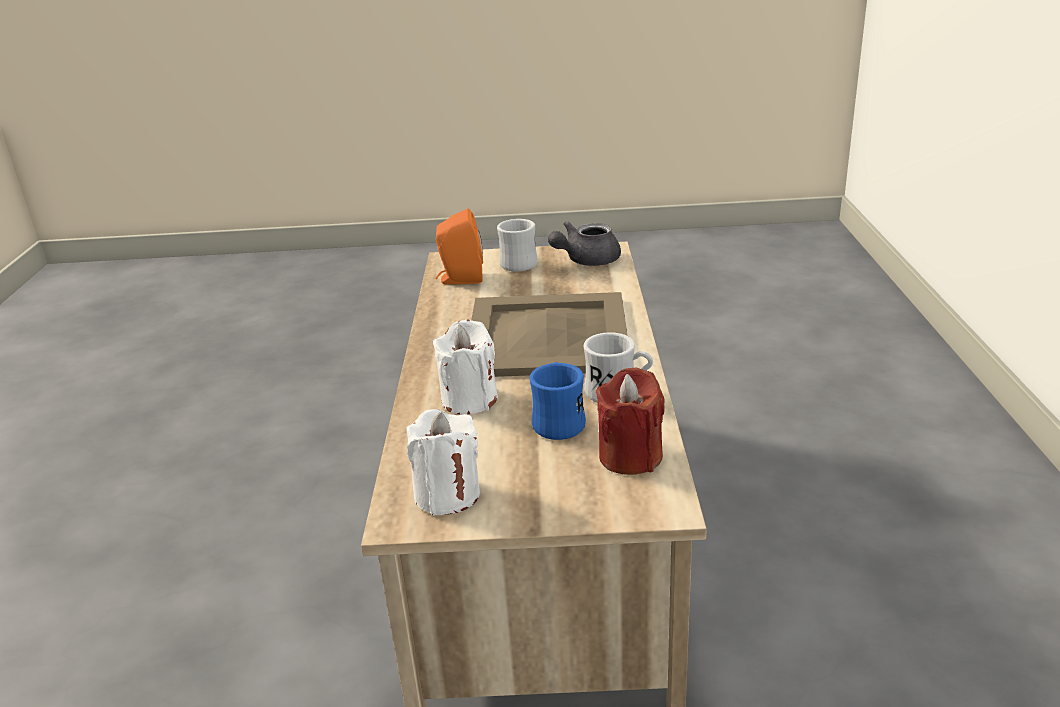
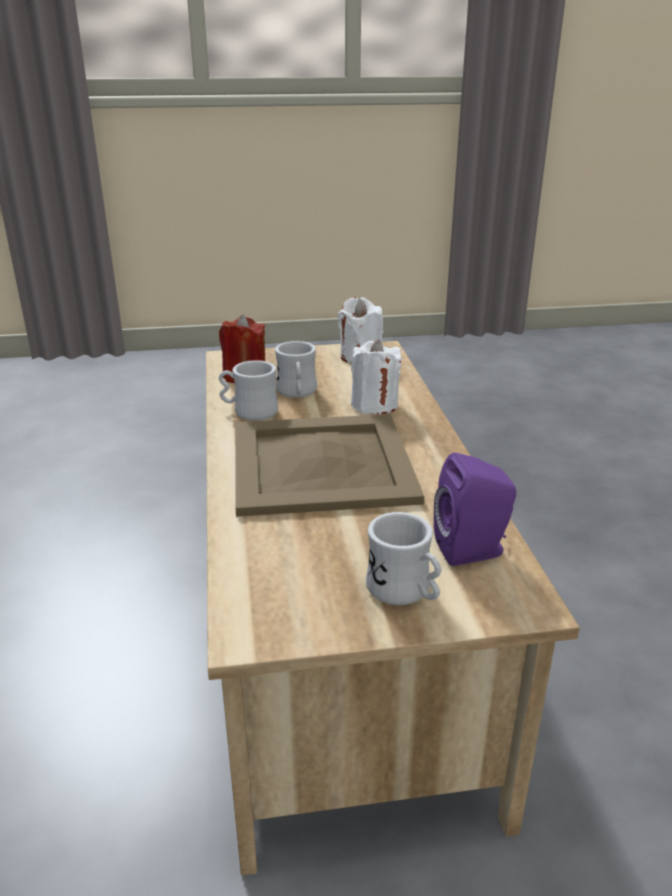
camera: 170 degrees right, 0 degrees up
(460, 279) = (473, 550): orange speaker -> purple speaker
(558, 421) = (297, 393): blue mug -> white mug
(586, 261) = (286, 598): grey teapot -> none

